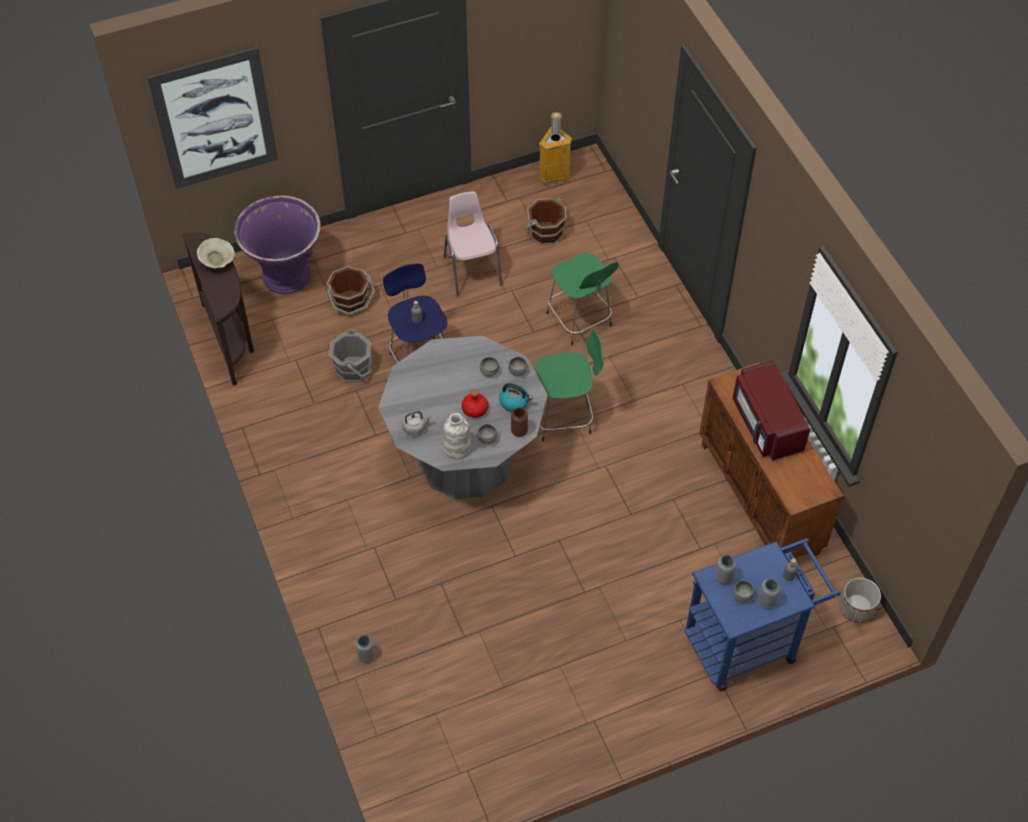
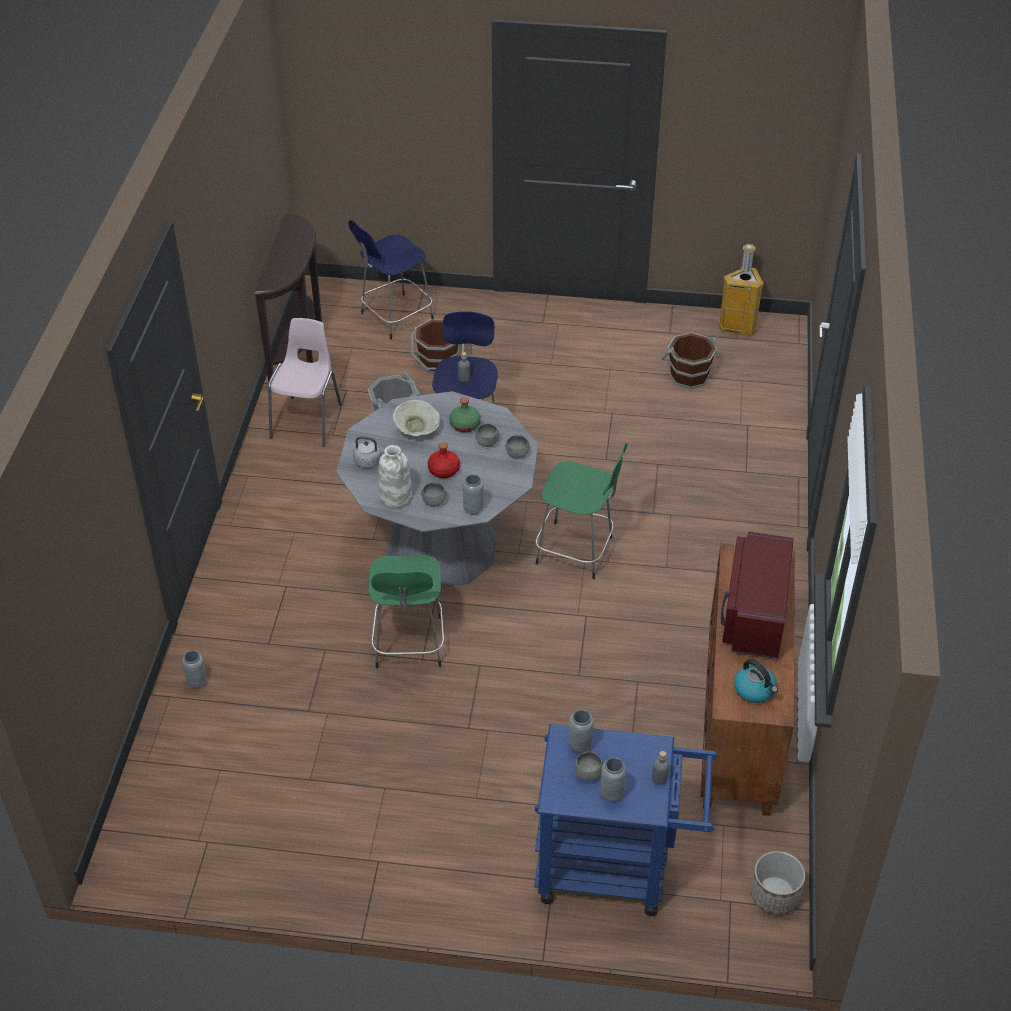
camera: 30 degrees right, 10 degrees down
(215, 119) = (360, 103): picture -> none
(218, 262) = (297, 246): beige bowl -> beige bowl (417, 431)
(286, 277) = (394, 317): purple planter -> blue stool
(462, 364) = (465, 424): none -> green bottle
(472, 270) = (584, 380): pink chair -> pink chair (307, 421)
(515, 402) = (491, 480): kettle -> kettle (755, 690)
(519, 431) = (473, 509): brown vase -> grey vase
(580, 321) = (664, 469): green stool -> green stool (408, 645)

